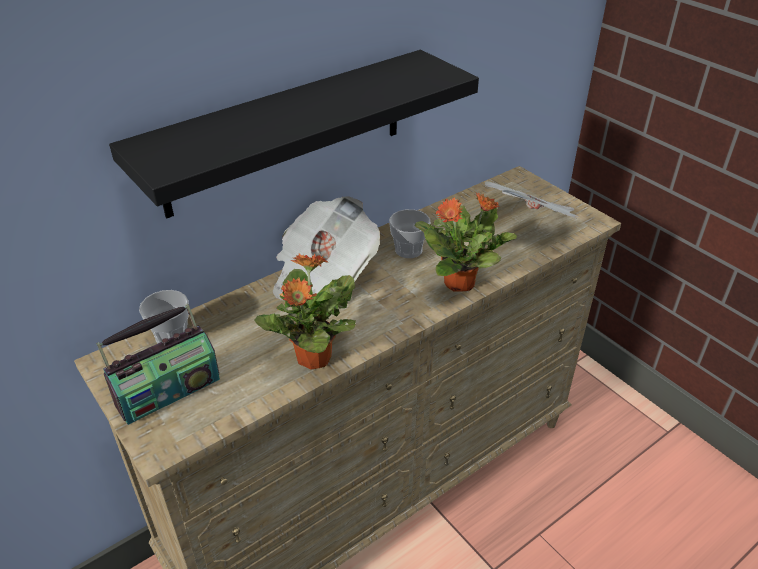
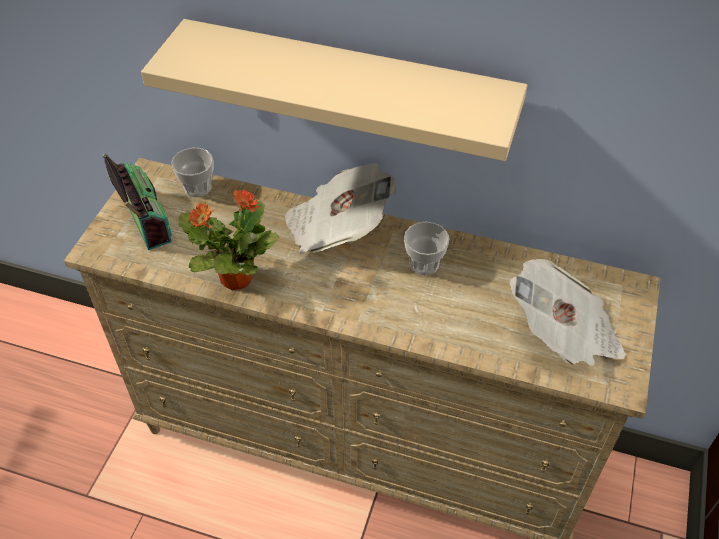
camera: 55 degrees right, 10 degrees up
(167, 390) = (144, 220): radio -> radio turned 135 degrees counterclockwise
(286, 132) = (348, 87): black shelf -> beige shelf
(460, 283) = (411, 324): potted plant -> none

